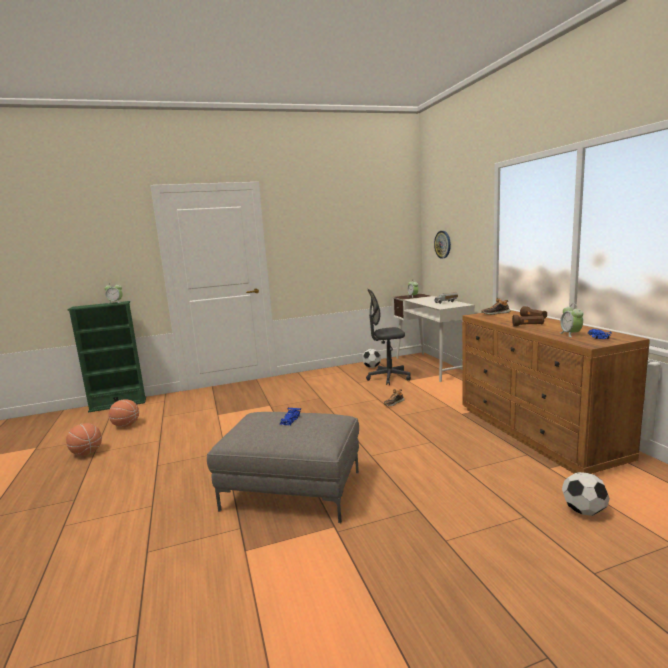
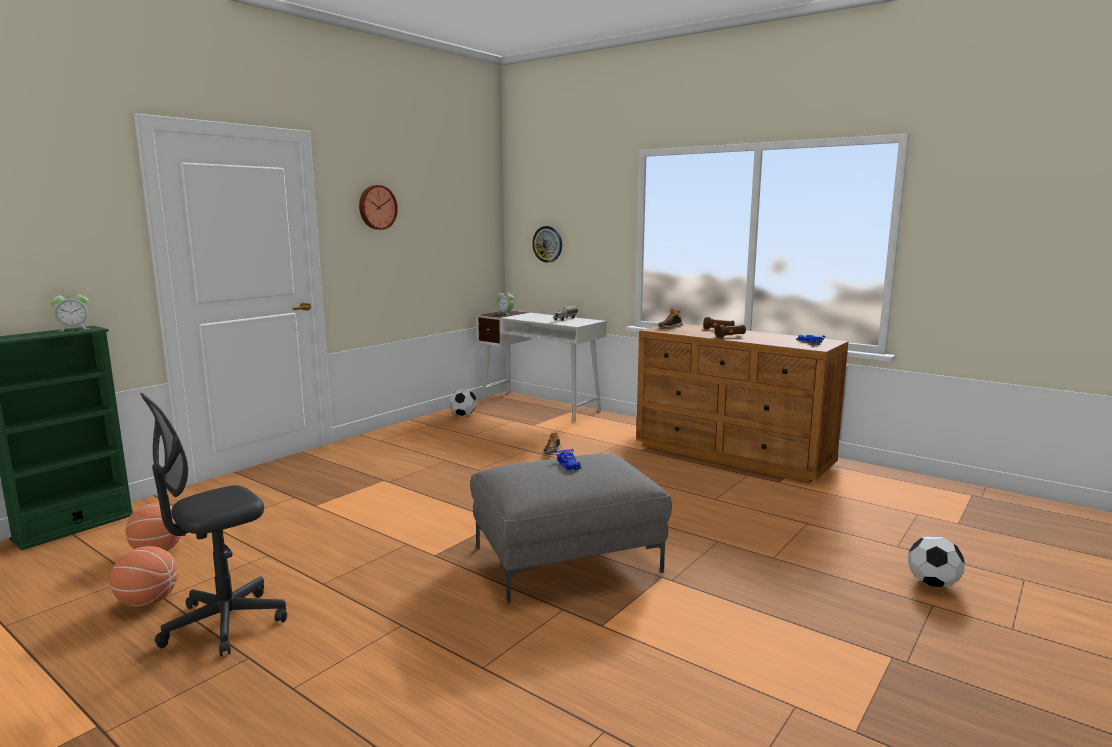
camera: 35 degrees left, 0 degrees up
(309, 226) = (377, 207): none -> wall clock
(388, 378) = (505, 425): grey office chair -> grey office chair (224, 624)
(570, 334) = (784, 341): alarm clock -> none
(583, 511) = (842, 507): football -> football (932, 583)

